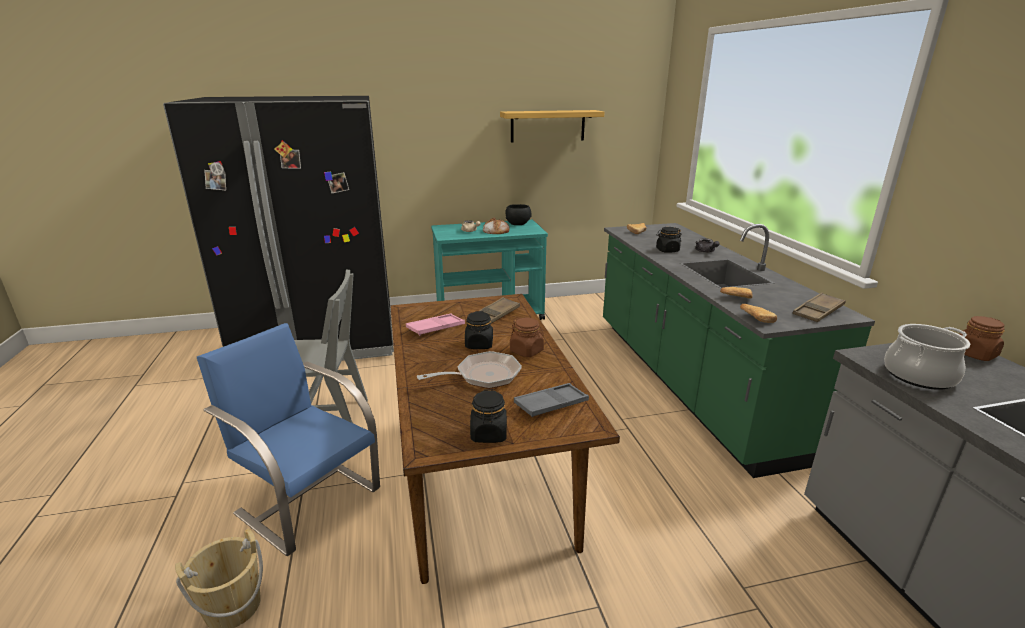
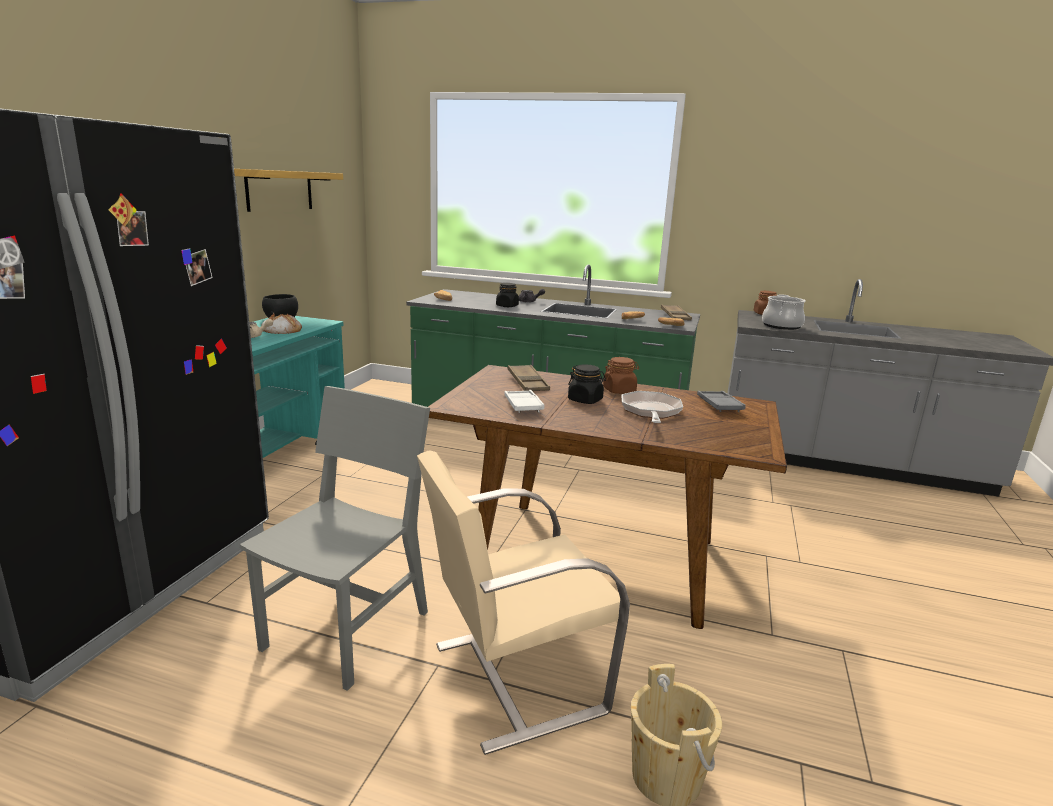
camera: 60 degrees left, 5 degrees down
(308, 499) = (514, 677): blue chair -> beige chair
(436, 328) = (523, 405): pink tray -> white tray
(489, 434) = (750, 430): black jar -> none

